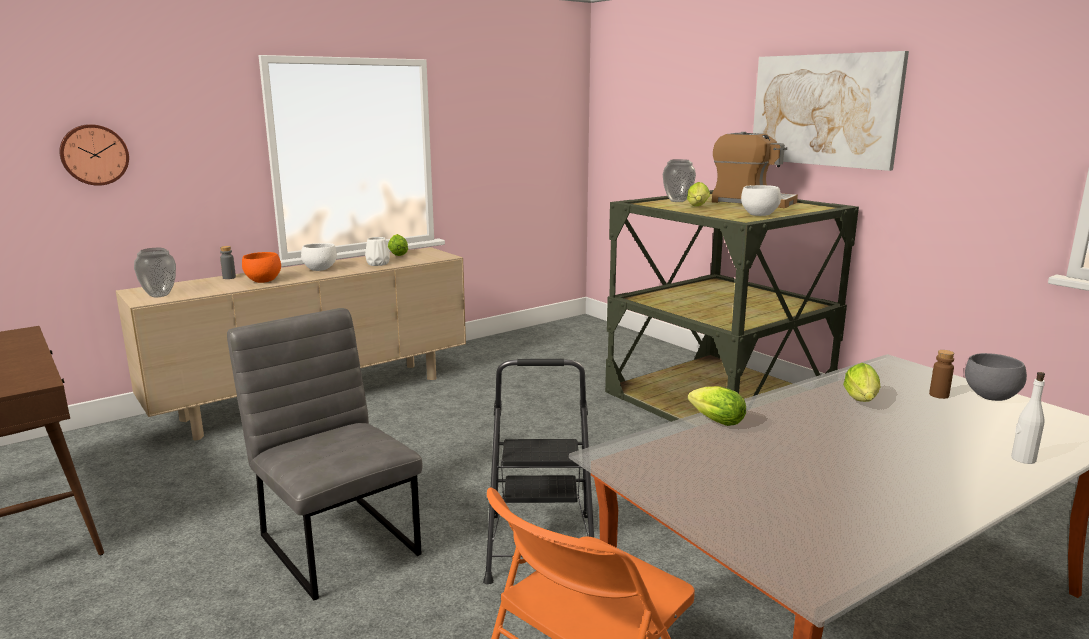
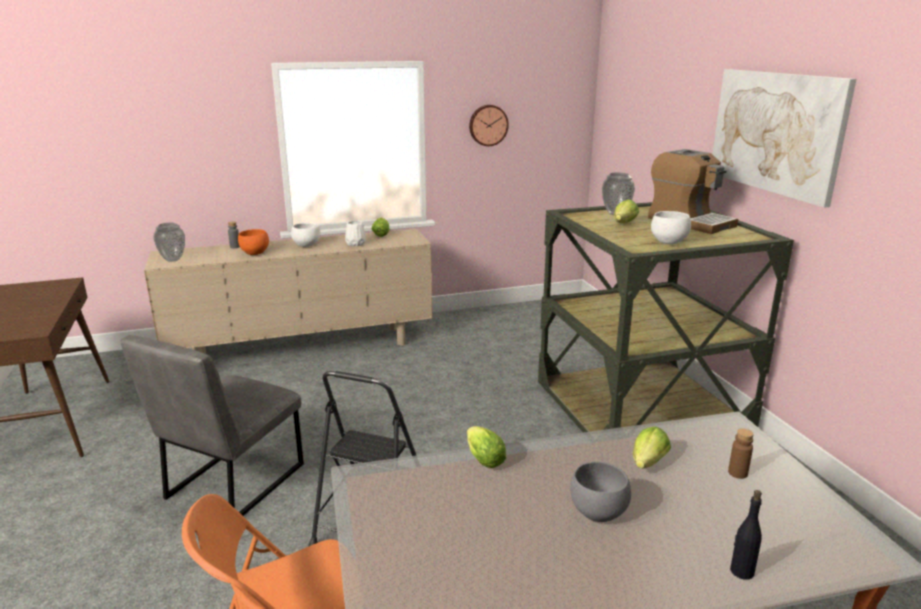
camera: 20 degrees right, 5 degrees up
(94, 154) = (141, 145): wall clock -> wall clock (488, 125)
(338, 542) = (232, 483): grey chair -> grey chair turned 135 degrees counterclockwise
(991, 397) = (794, 486): grey bowl -> grey bowl (597, 513)
(1022, 459) = (741, 571): white bottle -> black bottle

